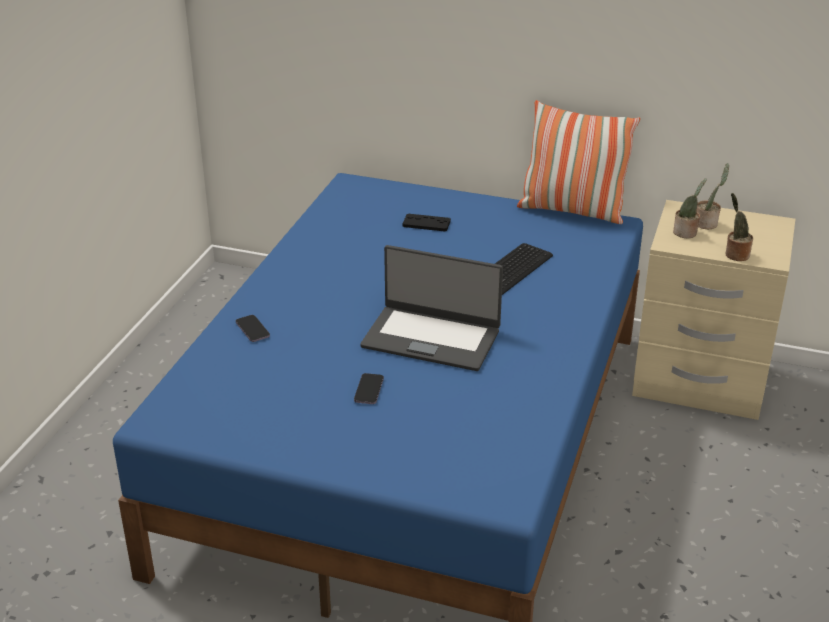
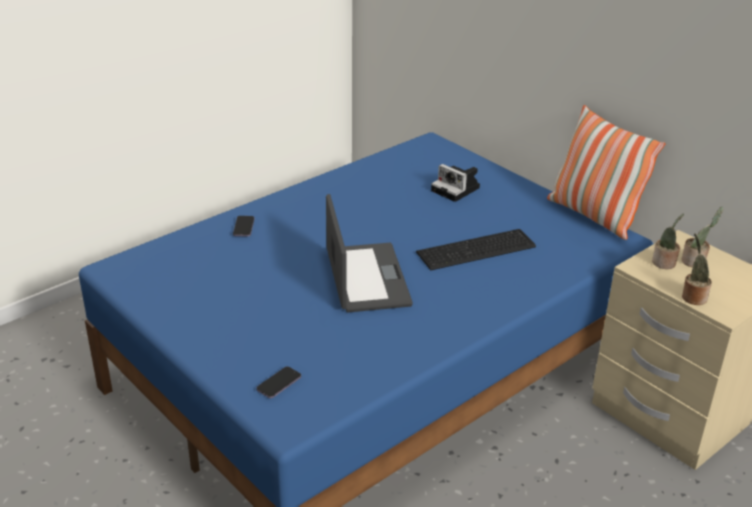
camera: 30 degrees right, 0 degrees up
(369, 390) = (276, 300): phone -> phone (279, 384)
(426, 223) = (457, 190): black game controller -> camera
(431, 338) = (366, 278): laptop -> laptop turned 150 degrees counterclockwise

